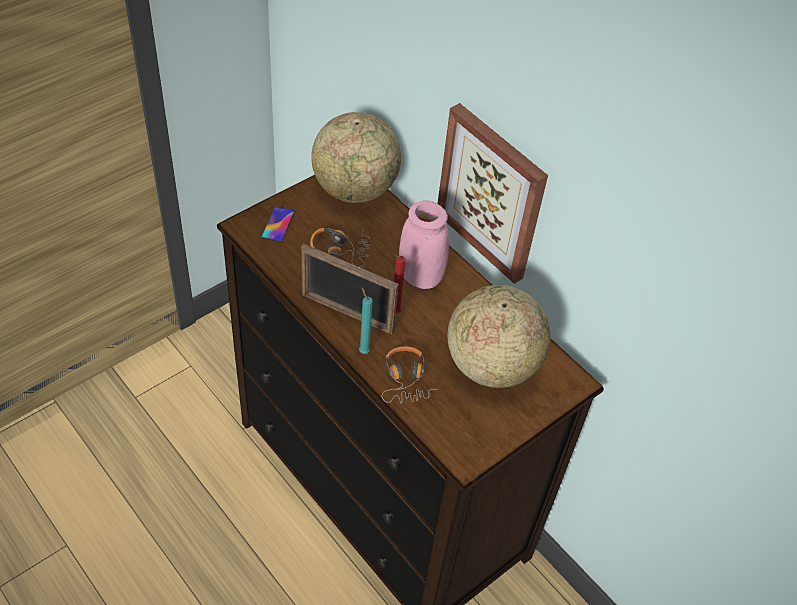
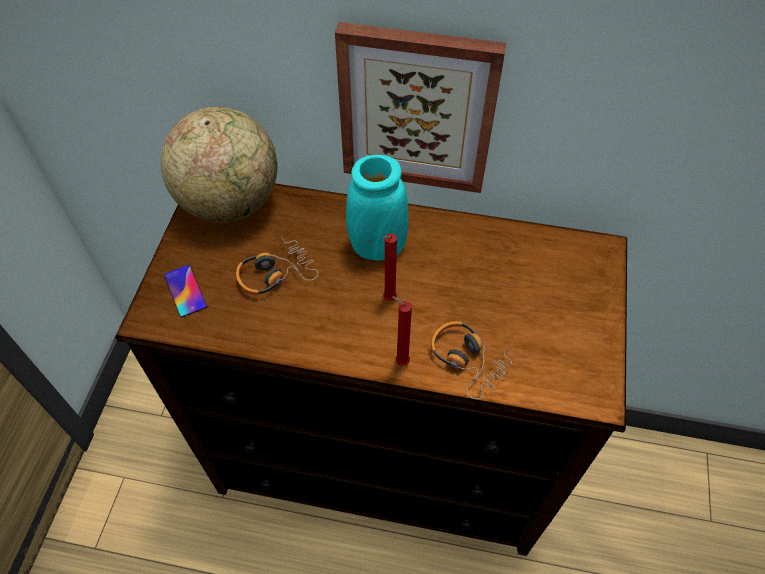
camera: 35 degrees left, 5 degrees up
(347, 313) = (346, 334): picture frame -> none
(363, 350) = (400, 361): turquoise candle -> red candle
(420, 276) = (377, 246): pink vase -> turquoise vase
(491, 365) = (524, 286): globe -> none

